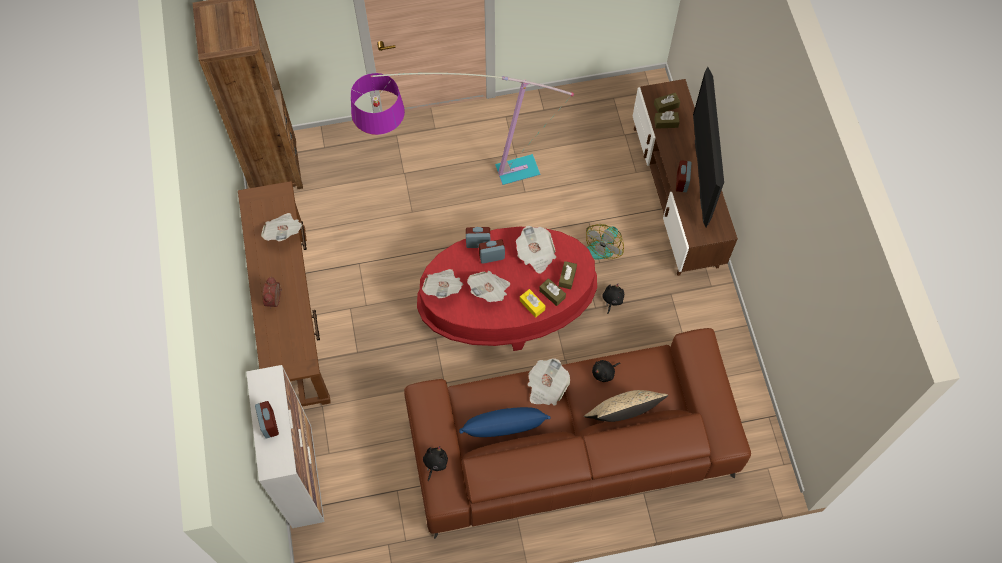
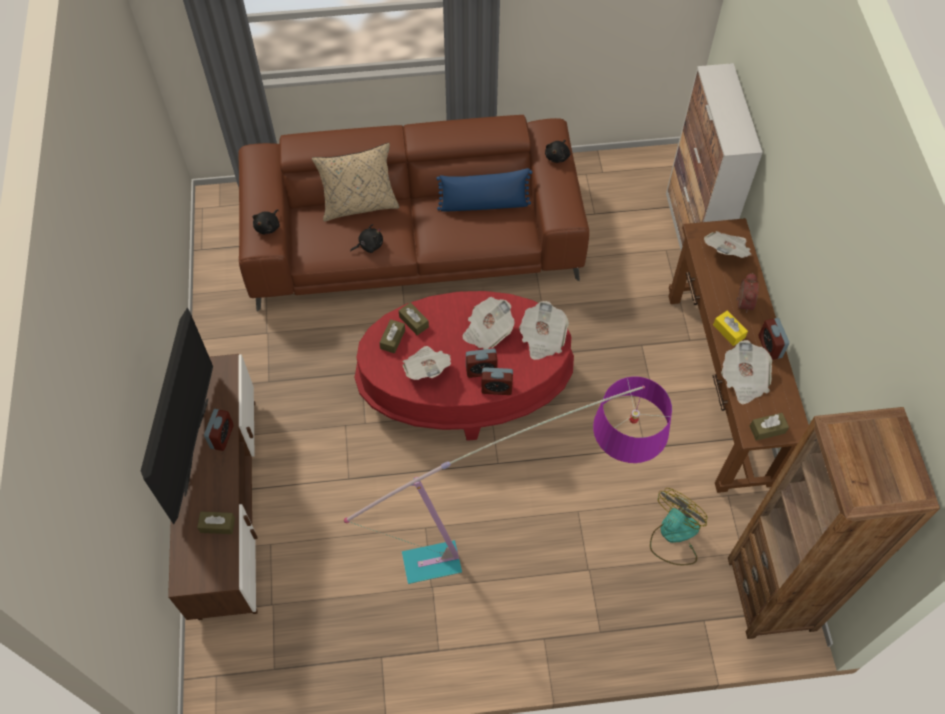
camera: 175 degrees left, 5 degrees down
(269, 424) = (730, 105): alarm clock -> alarm clock (769, 347)
(532, 305) = (439, 311): yellow tissue box -> yellow tissue box (728, 331)
(546, 387) = (434, 235): newspaper -> newspaper (726, 252)
(603, 245) = (335, 447): fan -> fan (673, 536)
(612, 300) = (339, 380): black plush toy -> black plush toy (268, 227)
(666, 106) = (209, 553): brown tissue box -> brown tissue box (767, 429)

